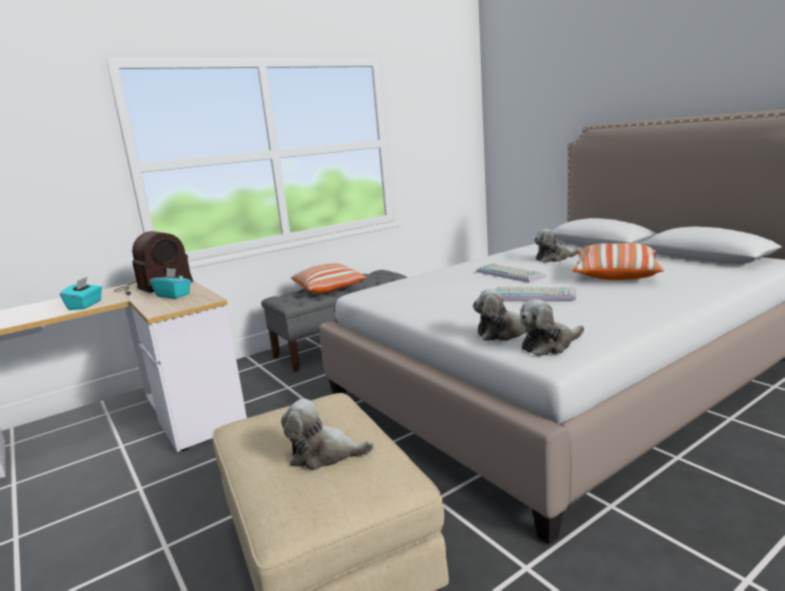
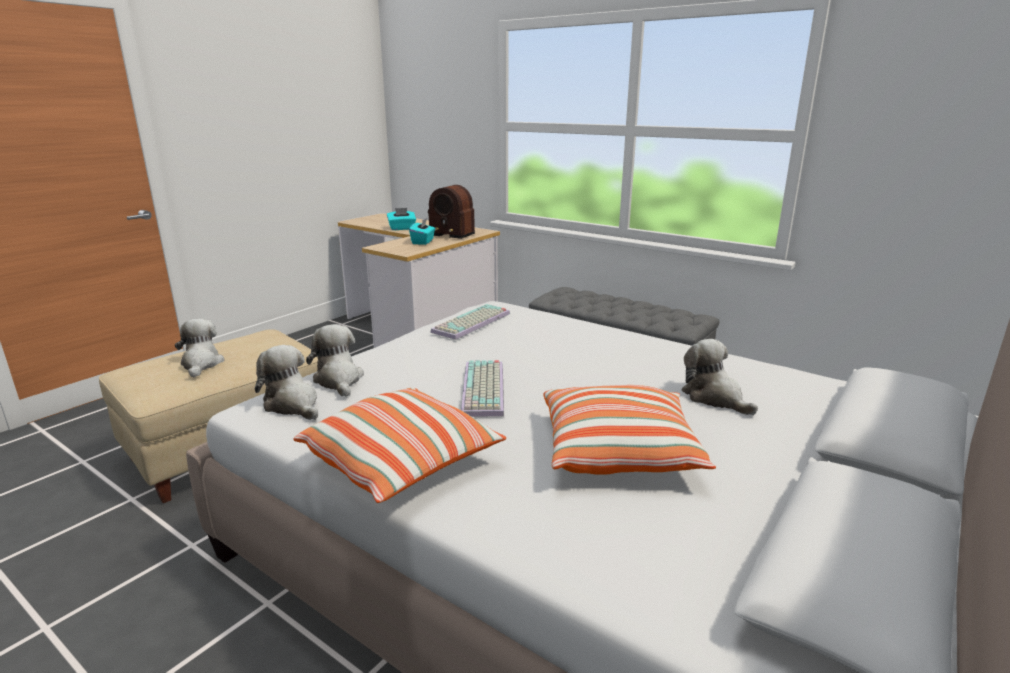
camera: 70 degrees right, 5 degrees up
(329, 289) = (608, 305): pillow -> pillow (402, 463)
(511, 274) = (590, 370): keyboard -> keyboard (472, 323)

